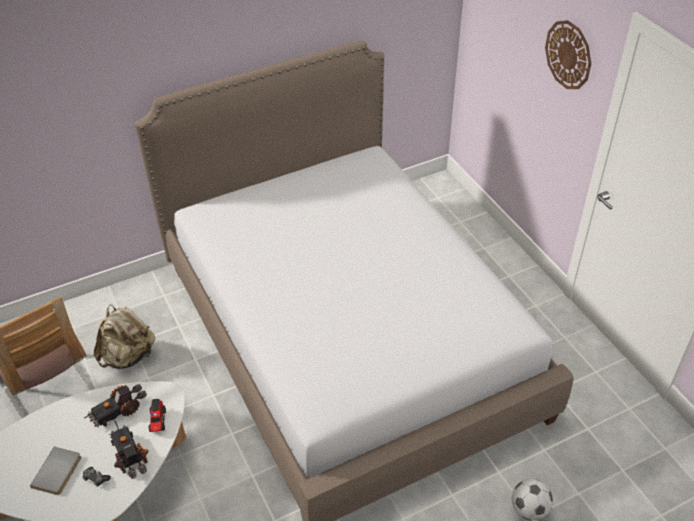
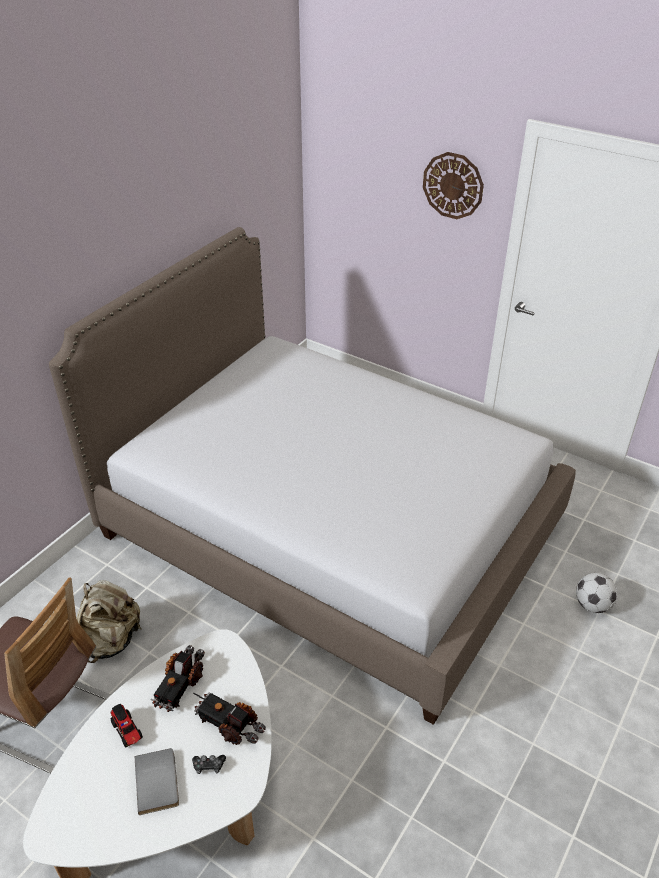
camera: 30 degrees left, 5 degrees down
(157, 421) = (232, 675): toy truck -> toy truck (127, 731)

